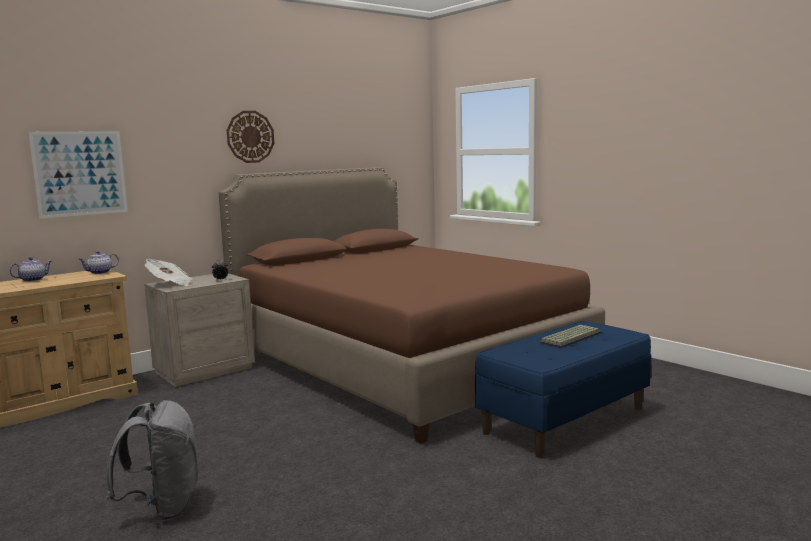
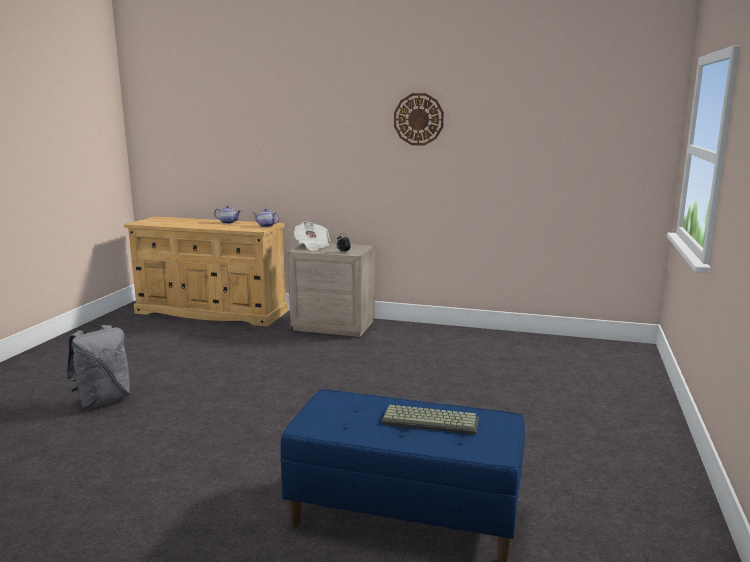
camera: 55 degrees right, 5 degrees up
(80, 173) = (272, 146): picture -> none
(403, 362) = (454, 384): brown bed -> none

